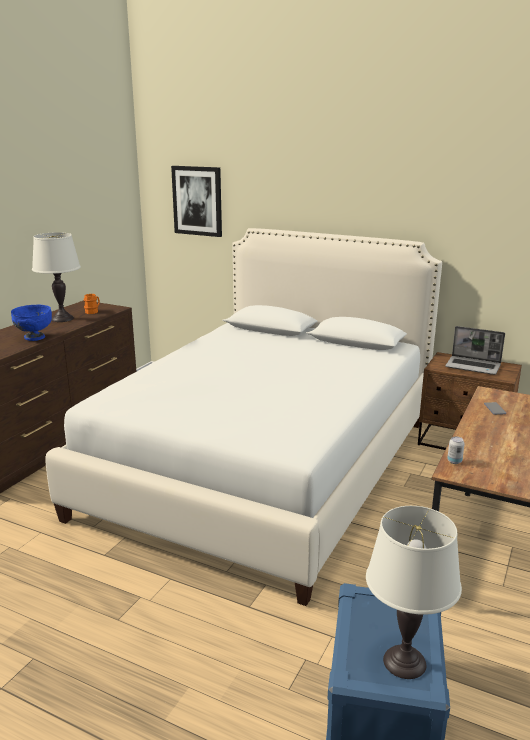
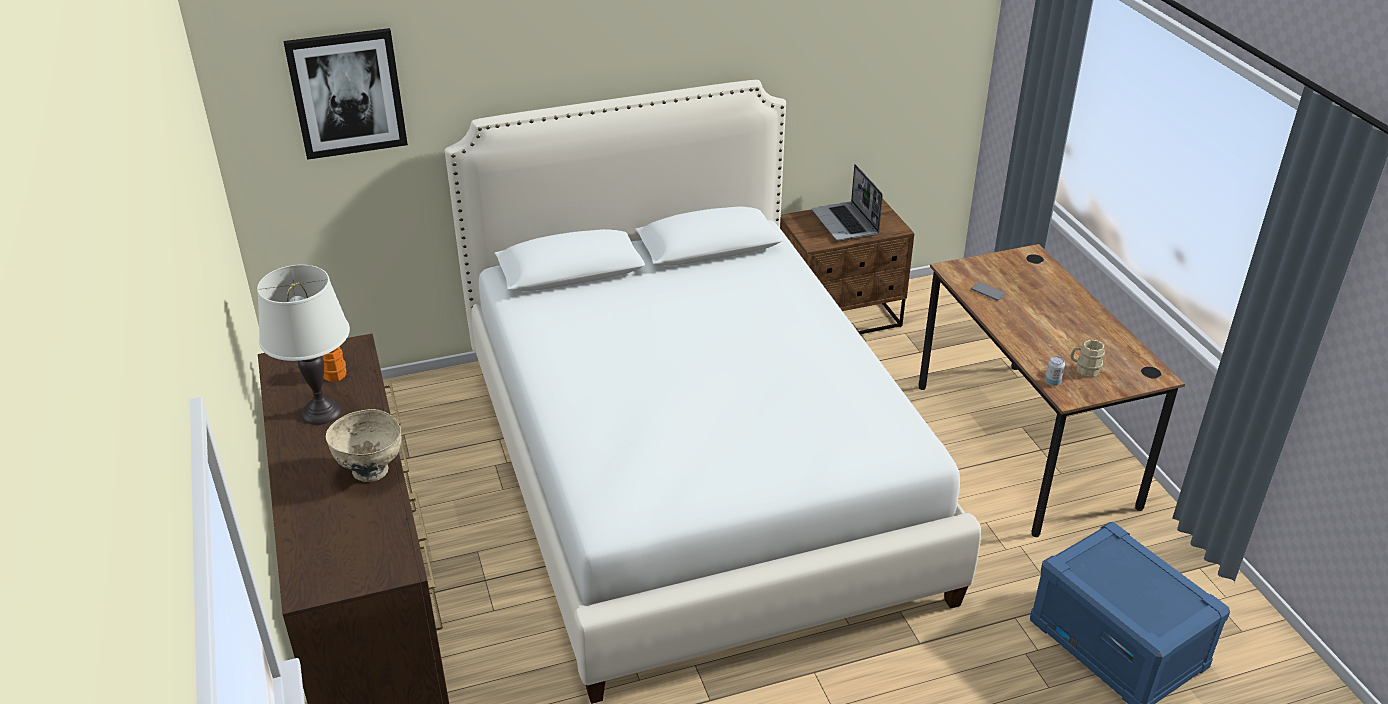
camera: 45 degrees left, 15 degrees up
(34, 338) = (371, 471): blue bowl -> beige bowl
(404, 662) = (1169, 595): white table lamp -> none
(473, 366) = (846, 223): laptop -> laptop turned 90 degrees clockwise
(494, 466) = (1084, 369): none -> beige mug

